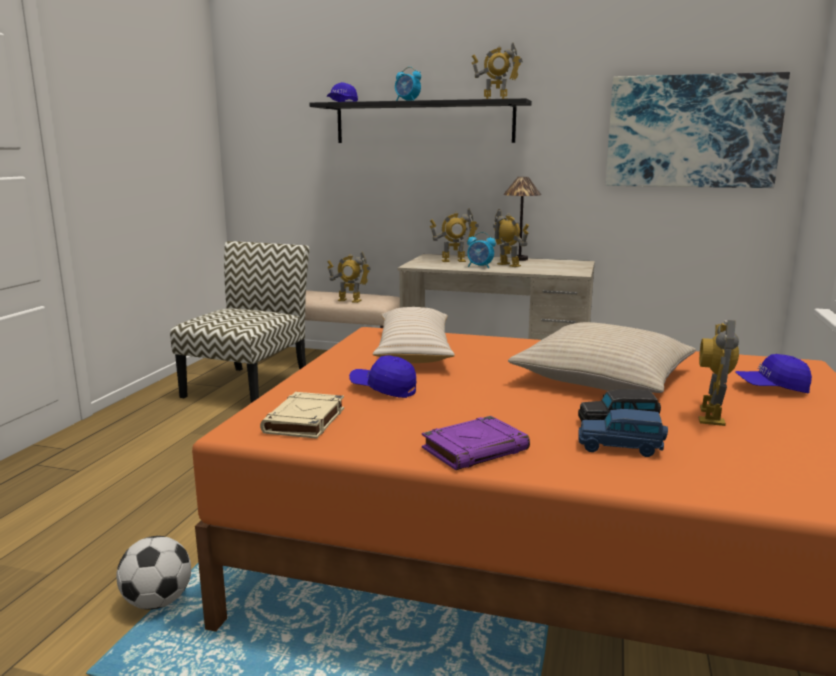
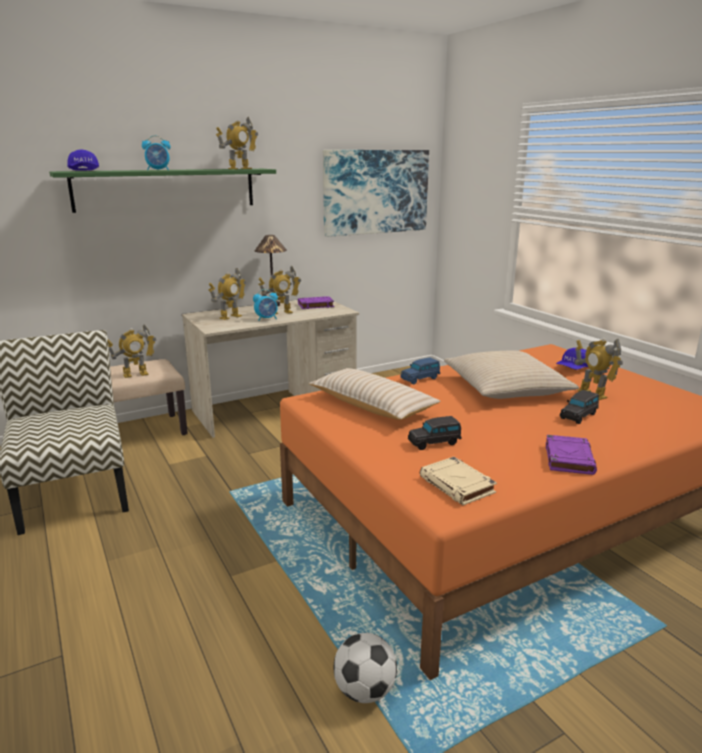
camera: 45 degrees left, 5 degrees up
(383, 389) = (435, 442): blue cap -> black toy car
(423, 123) = (166, 189): black shelf -> green shelf
(509, 265) = (281, 312): toy robot -> toy robot turned 150 degrees clockwise
(560, 265) = (315, 305): none -> purple book
(621, 448) = (608, 428): blue toy car -> blue toy car (420, 379)

